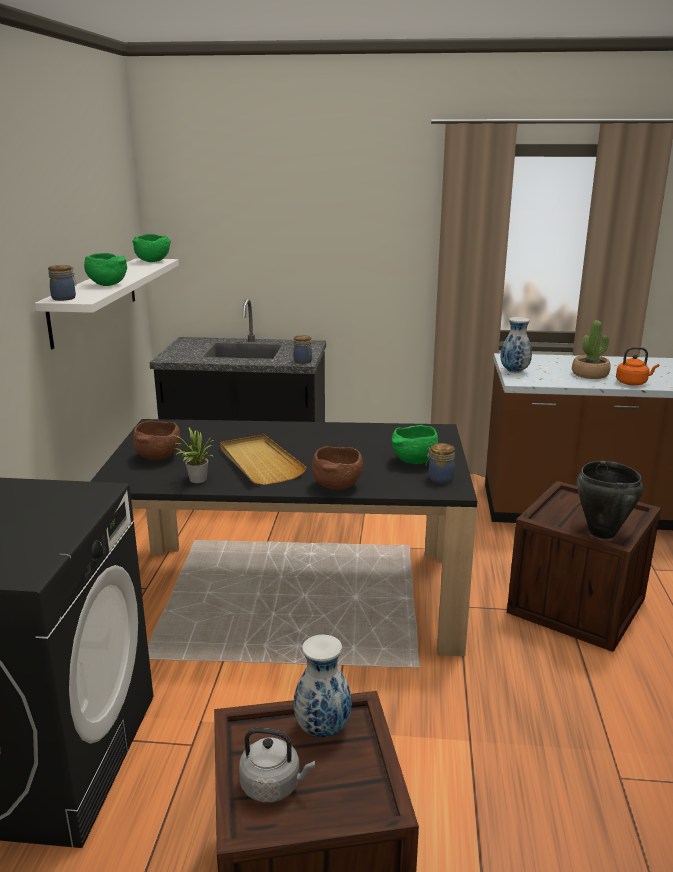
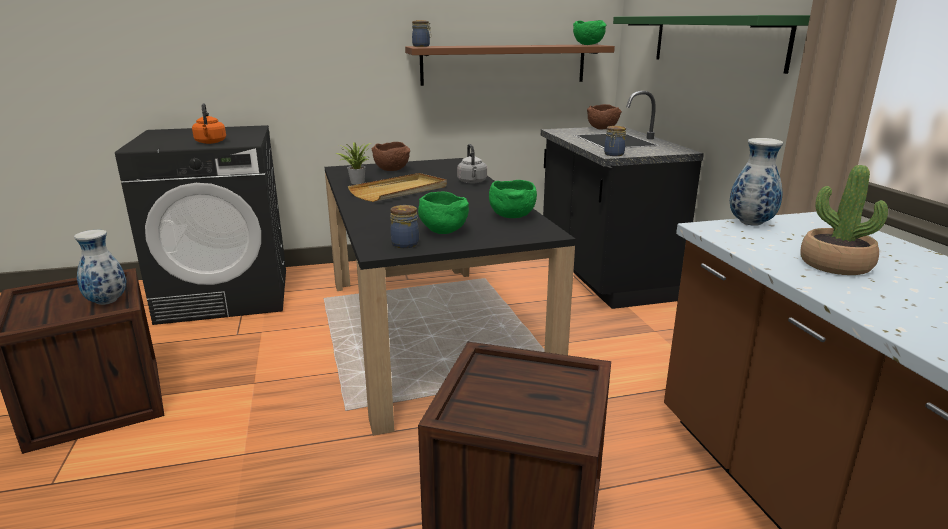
camera: 70 degrees right, 0 degrees up
(95, 299) = (504, 64): white shelf -> brown shelf
(106, 285) = (477, 46): green bowl -> green bowl (512, 216)
(274, 785) = (57, 297): grey kettle -> grey kettle (472, 182)
(315, 248) = (715, 41): none -> green shelf
(337, 485) = (367, 214): brown bowl -> brown bowl (602, 129)
(601, 533) = (476, 406): black cooking pot -> none
(633, 383) = (850, 296): orange kettle -> orange kettle (210, 142)

